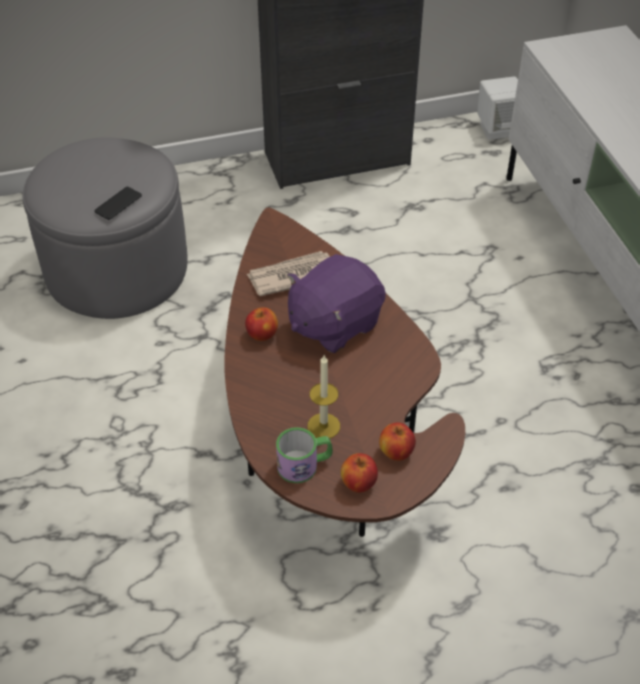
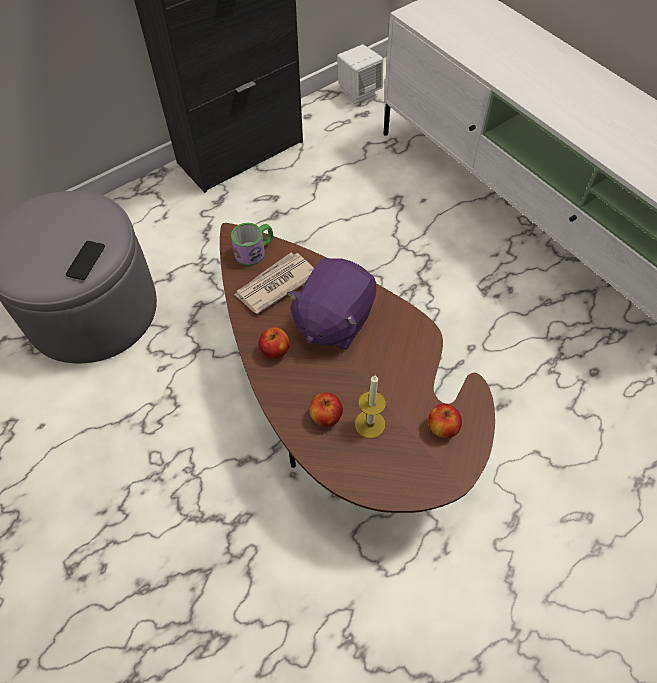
camera: 20 degrees left, 10 degrees up
(304, 465) = (371, 469): mug -> mug (255, 251)
(358, 483) = (425, 470): apple -> apple (326, 417)

